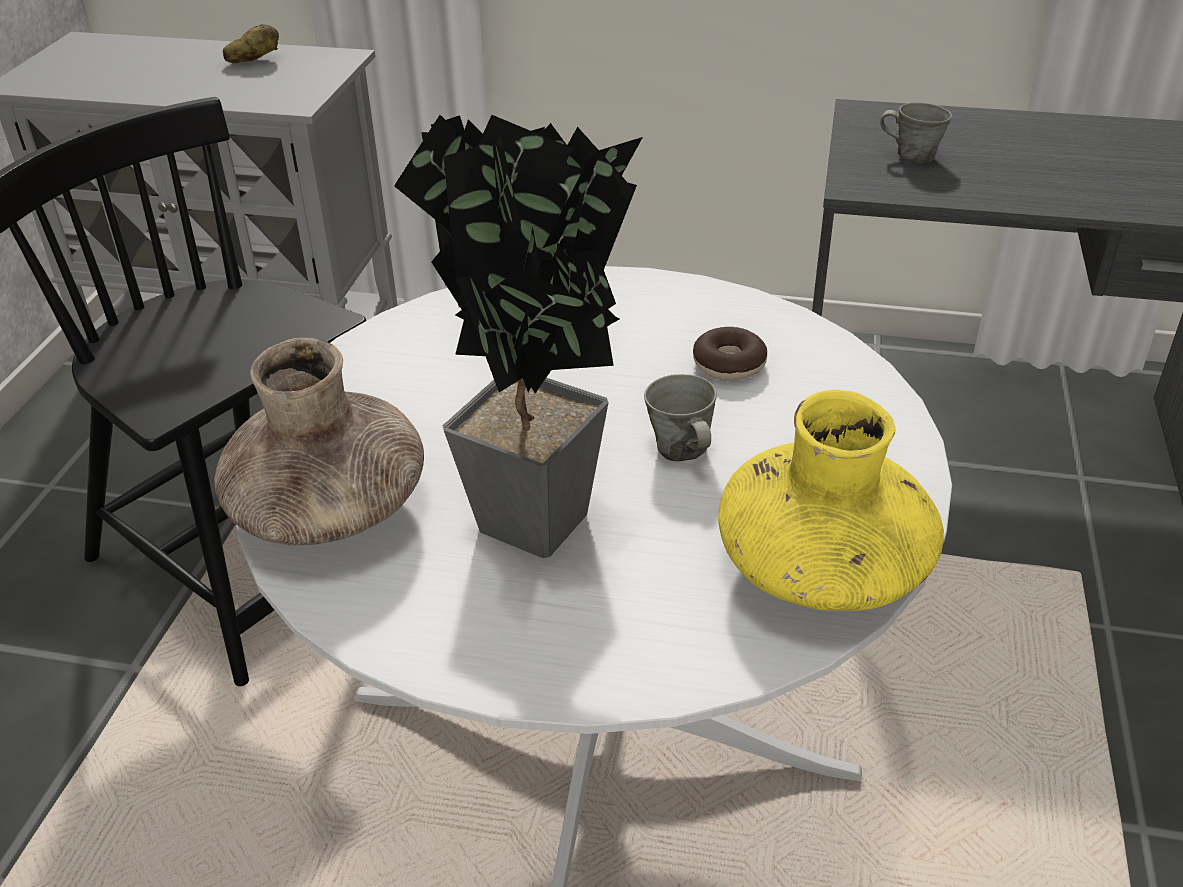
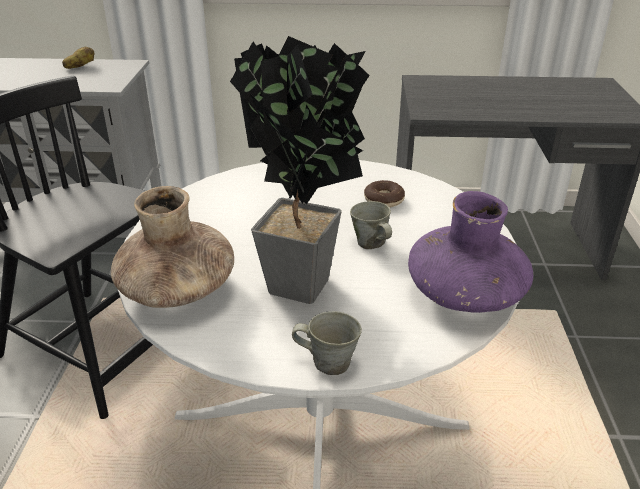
camera: 10 degrees left, 5 degrees down
(822, 567) = (465, 294): yellow vase -> purple vase
(913, 156) = (450, 98): grey mug -> grey mug (329, 362)

